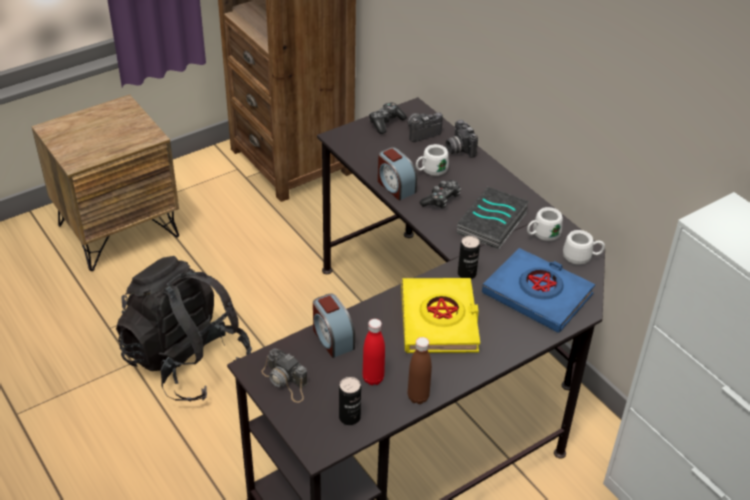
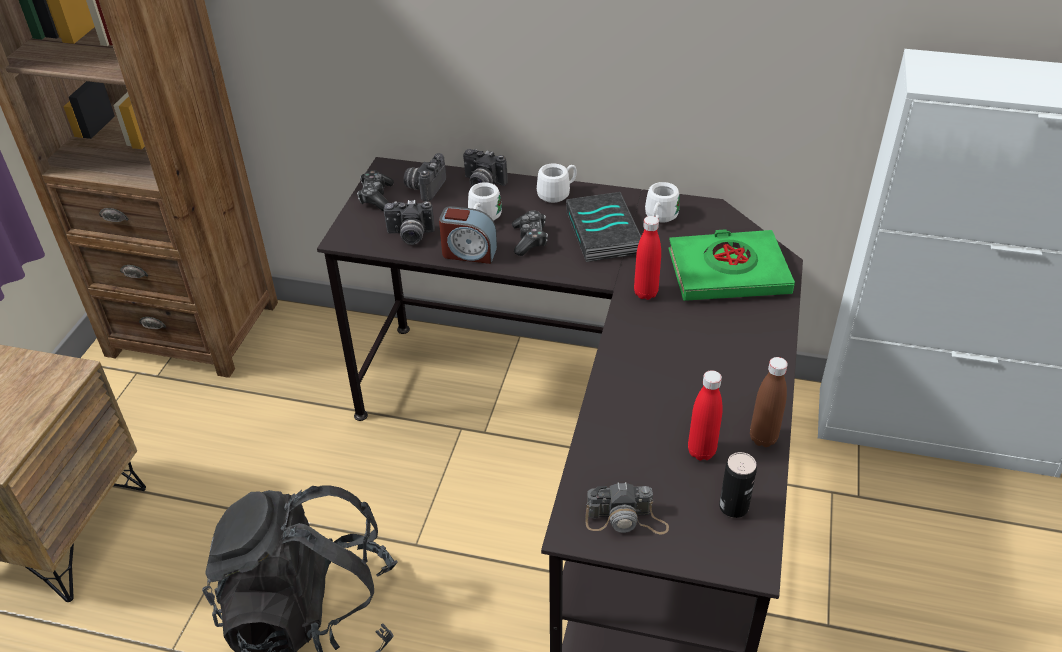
camera: 40 degrees left, 0 degrees up
(332, 338) = (611, 441): alarm clock -> none
(375, 157) = (410, 236): none -> camera
(439, 320) = (682, 352): yellow book -> none
(466, 274) = (645, 293): can -> red bottle
(537, 295) = (728, 272): blue book -> green book
(581, 257) = (717, 218): white mug -> white mug (558, 193)

